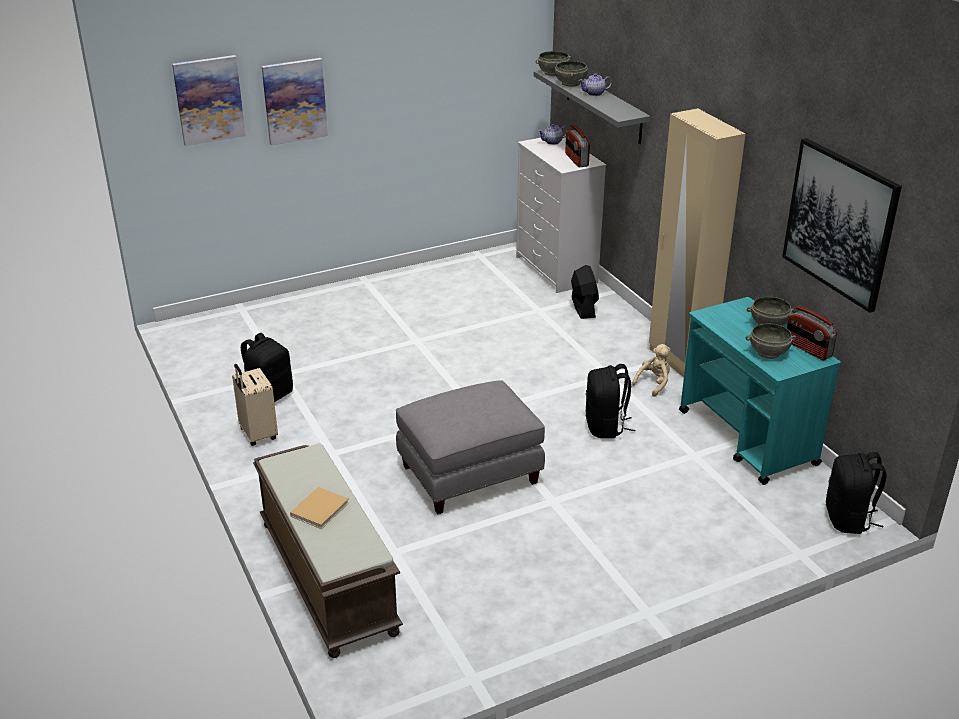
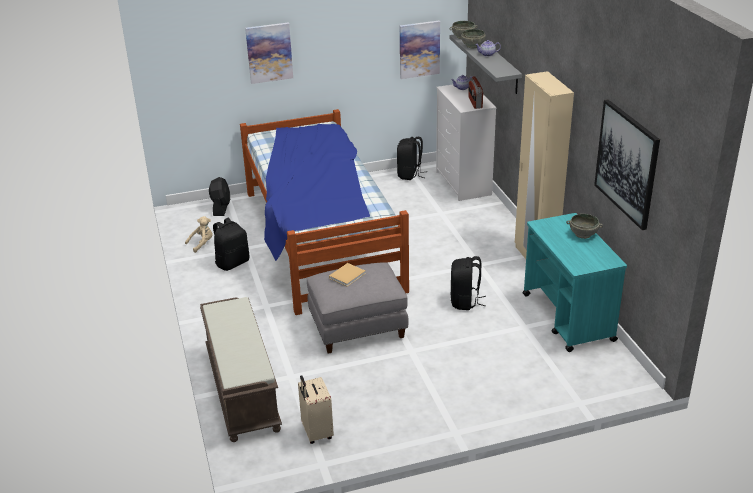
camera: 10 degrees right, 0 degrees up
(209, 100) = (207, 50): picture -> picture (419, 49)
(257, 435) = (218, 289): beige suitcase -> beige suitcase (316, 432)
(321, 508) = (235, 340): beige book -> beige book (348, 275)
(384, 356) = (320, 239): none -> bed
(583, 307) = (475, 213): black fan -> black fan (221, 208)
(653, 383) = (510, 273): beige plush toy -> beige plush toy (202, 244)
(768, 353) = (575, 255): grey bowl -> none
(807, 349) = (605, 254): radio -> none
(848, 519) = (624, 382): black backpack -> black backpack (410, 175)

